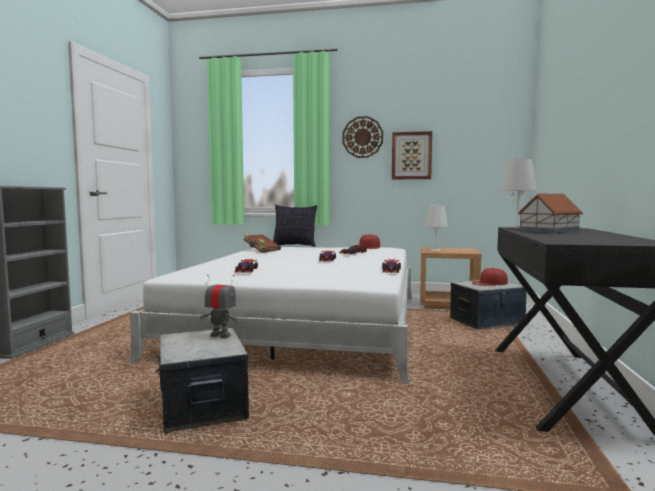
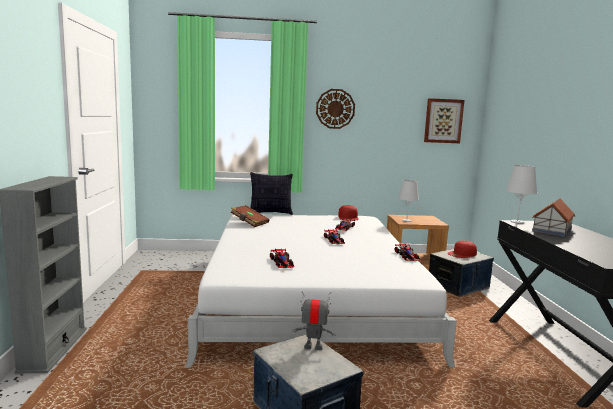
camera: 15 degrees left, 5 degrees up
(411, 155) = (379, 129): picture -> picture (443, 121)

